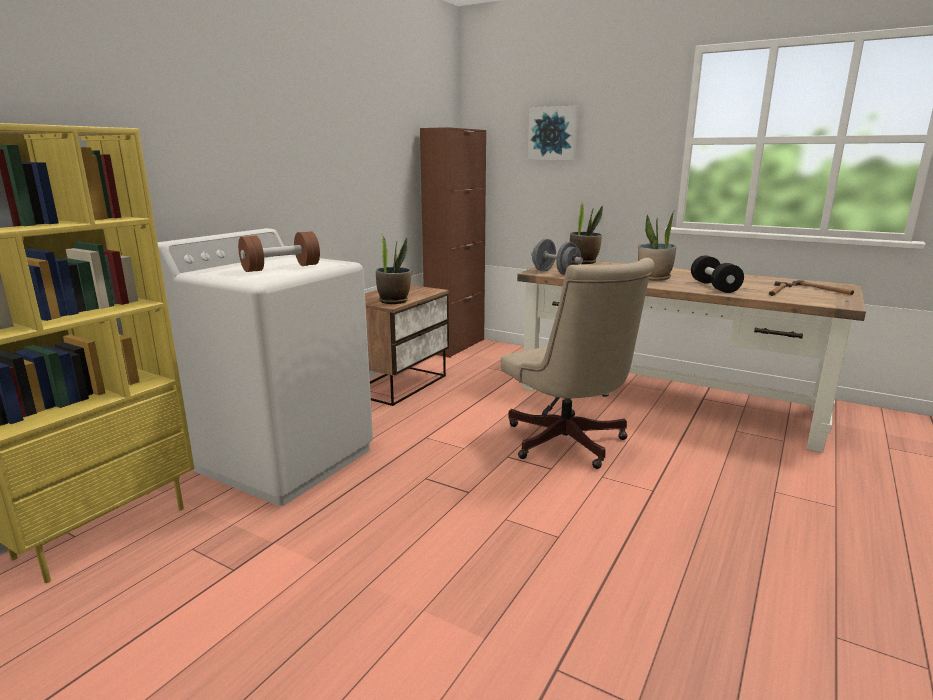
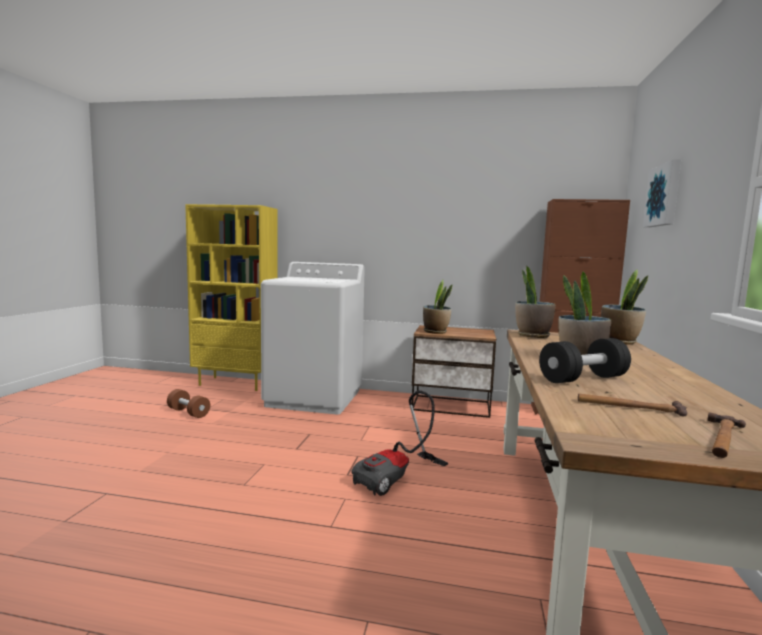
camera: 70 degrees right, 10 degrees down
(281, 268) = (311, 279): brown dumbbell -> brown dumbbell (188, 413)
(555, 273) = (532, 336): grey dumbbell -> potted plant
(568, 445) = (397, 479): beige office chair -> vacuum cleaner

